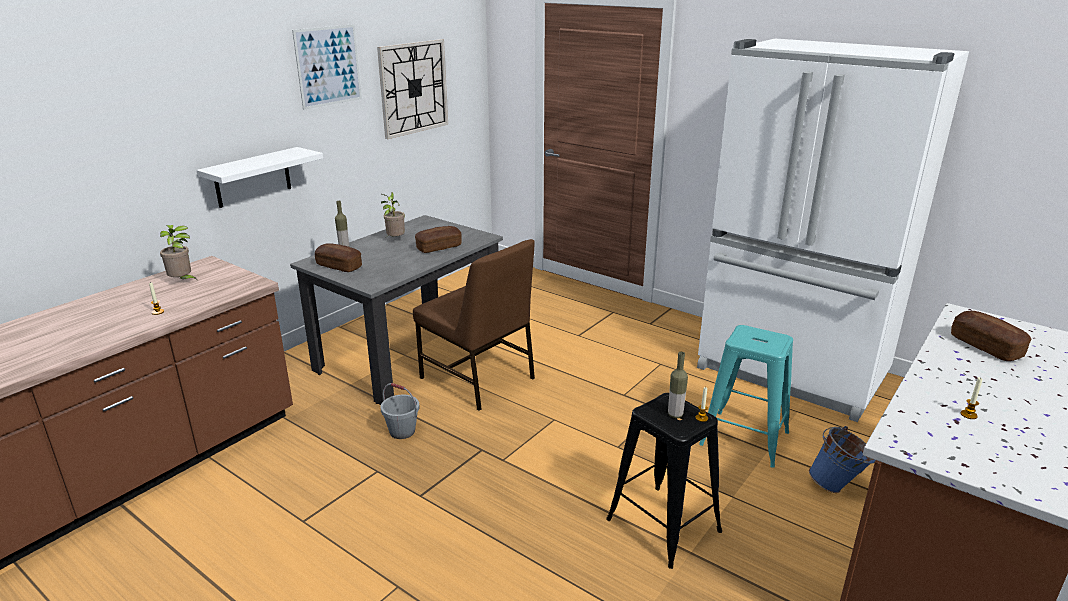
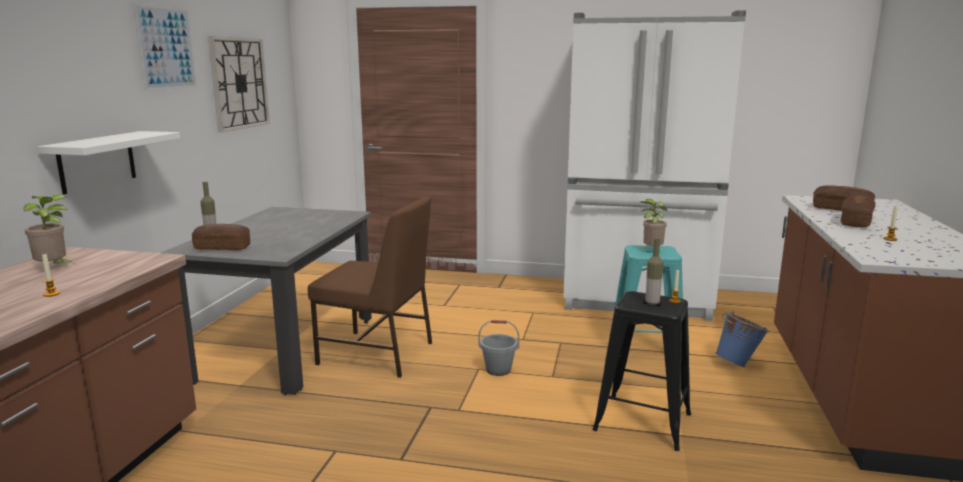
camera: 25 degrees left, 10 degrees down
(395, 240) = (262, 224): potted plant -> potted plant (651, 251)
(402, 431) = (334, 411): grey bucket -> grey bucket (498, 370)
(439, 247) = (316, 224): bread -> bread (855, 222)

